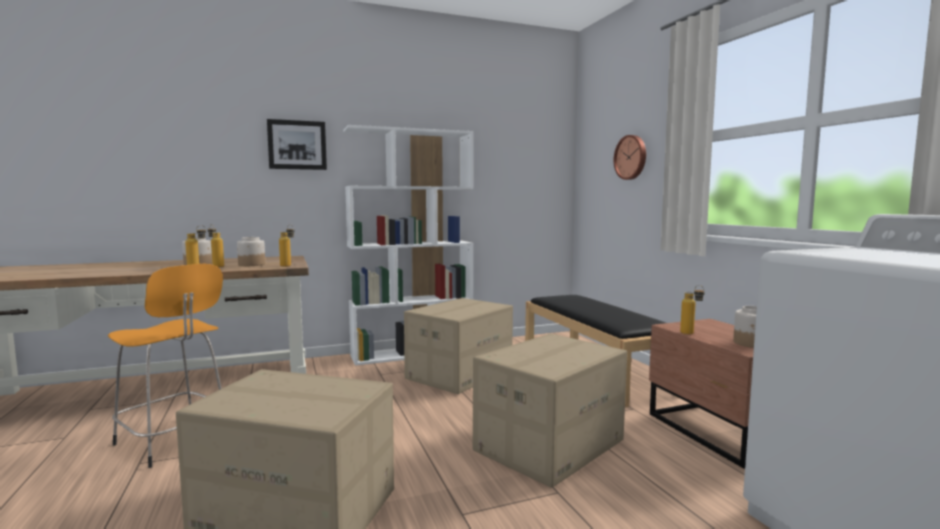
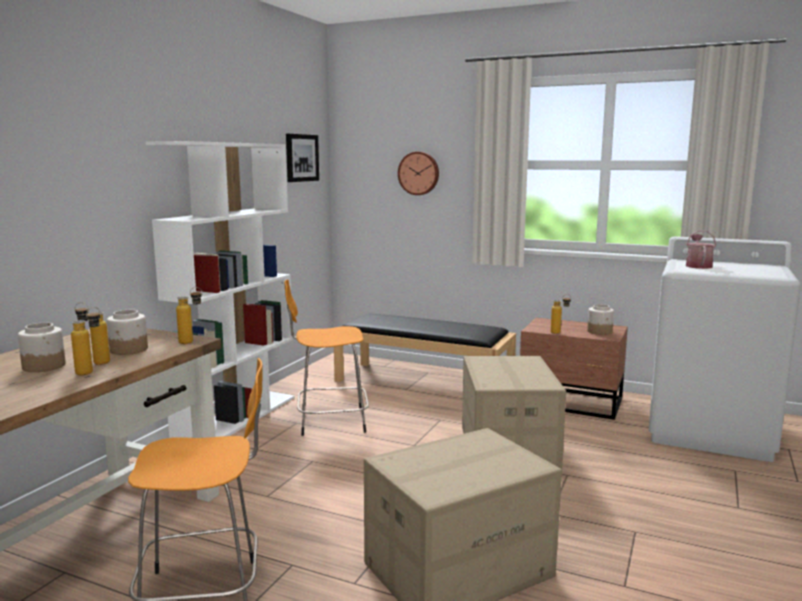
camera: 45 degrees left, 5 degrees up
(297, 145) = (90, 165): picture -> picture (301, 158)
(459, 373) = (329, 422): cardboard box -> orange stool
(860, 251) = (698, 266): none -> watering can

